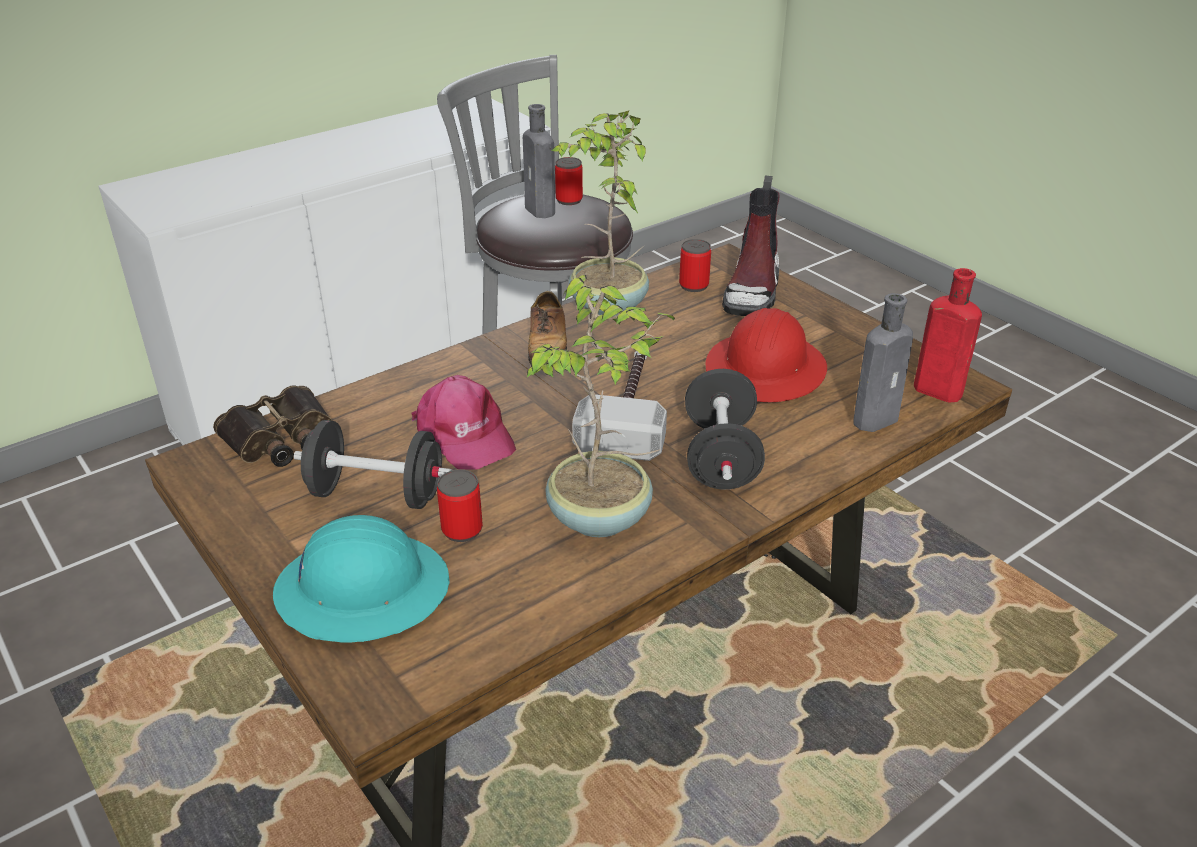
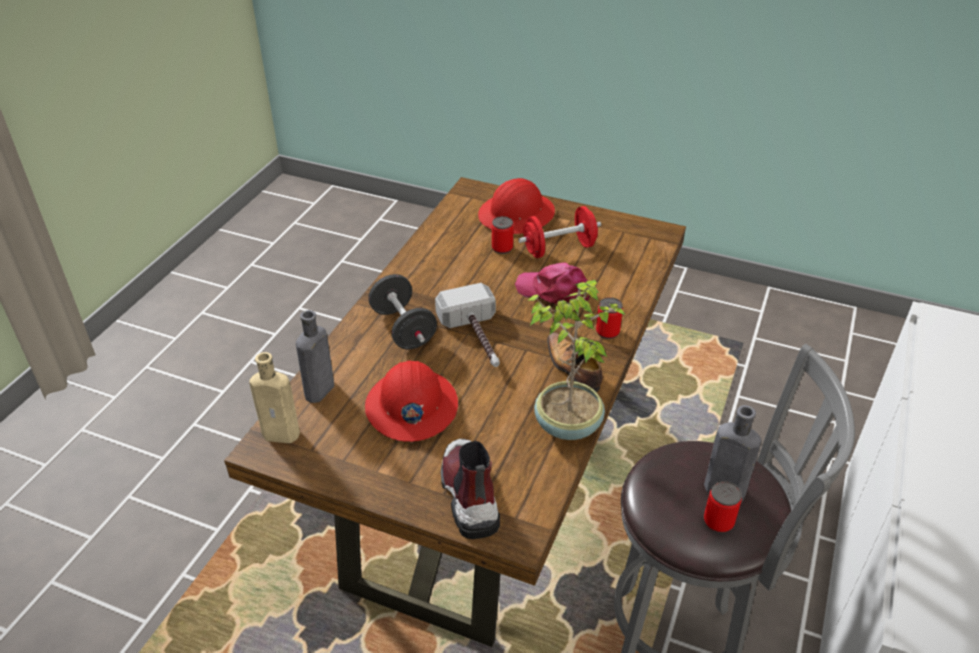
camera: 150 degrees right, 5 degrees up
(281, 439) = (640, 255): binoculars -> none
(362, 589) = (517, 215): turquoise hard hat -> red hard hat
(377, 494) = (559, 249): black dumbbell -> red dumbbell
(601, 519) = (442, 275): potted plant -> none
(693, 285) = (522, 481): can -> can (607, 332)
(934, 390) = (283, 434): red bottle -> beige bottle

